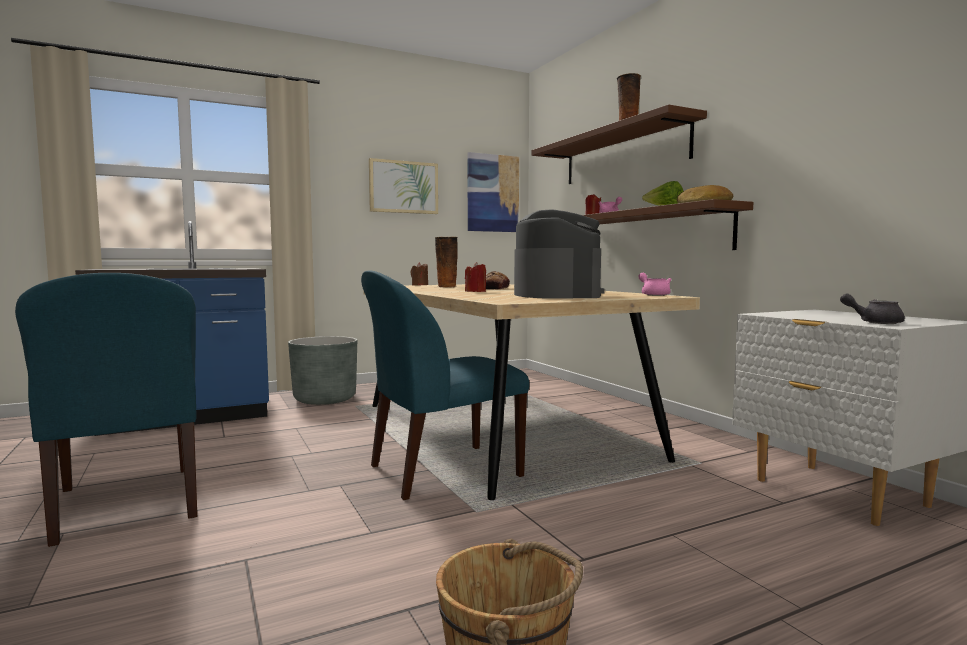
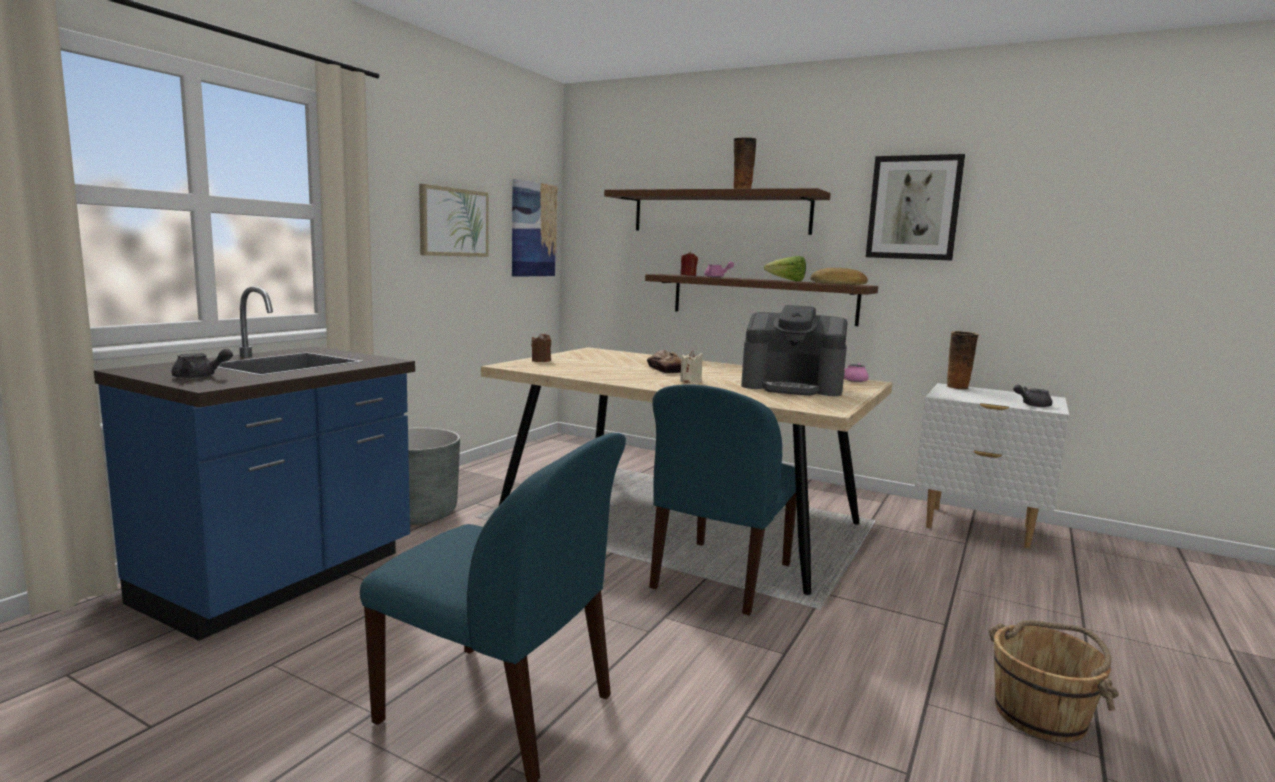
camera: 35 degrees left, 5 degrees up
(115, 269) = (200, 377): none -> grey teapot
(446, 287) = (596, 366): vase -> vase (958, 387)
(475, 292) = (690, 381): red candle -> beige candle
(556, 295) = (792, 387): coffee machine -> coffee machine turned 150 degrees clockwise
(785, 105) = (914, 208): none -> picture

